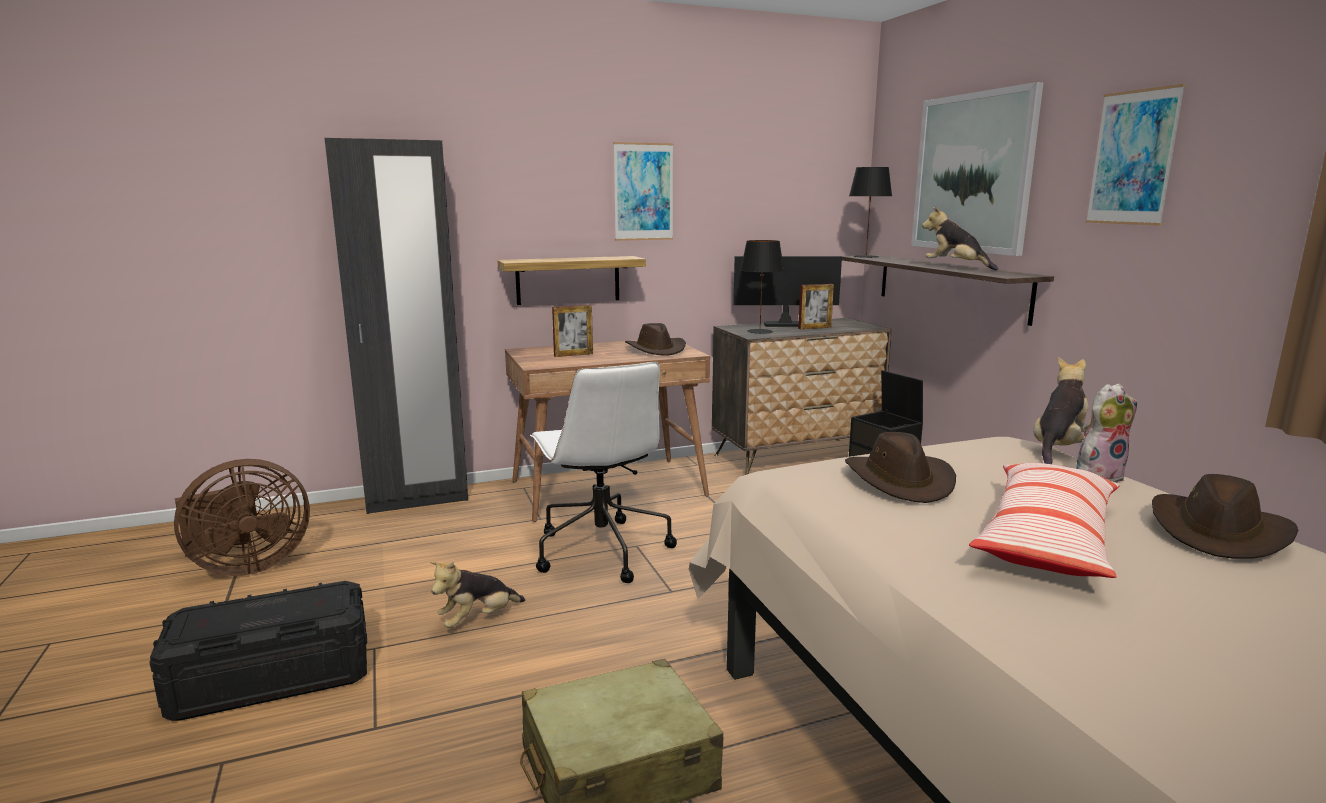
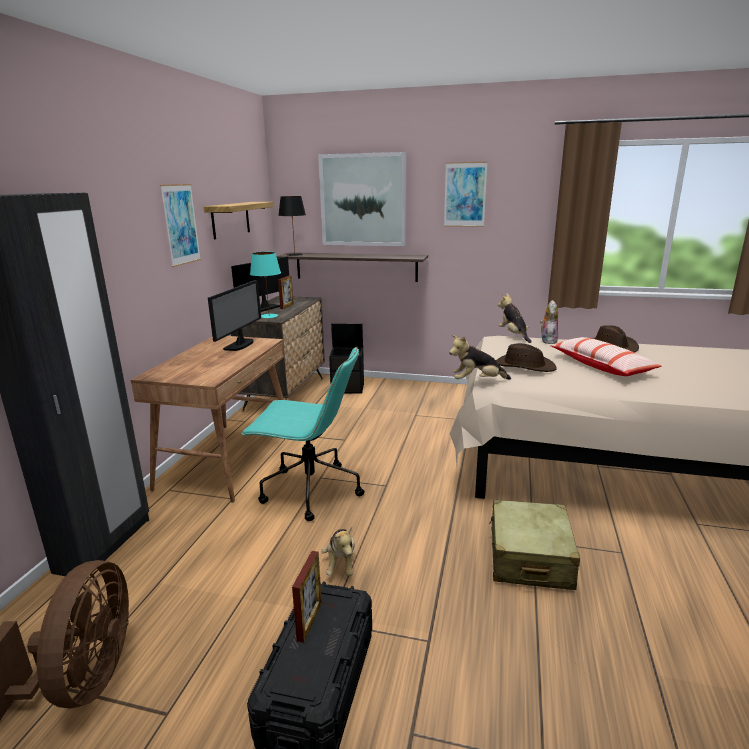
camera: 55 degrees left, 5 degrees up
(568, 280) = (151, 307): shelf -> shelf (230, 219)
(573, 355) = (202, 365): picture frame -> picture frame (309, 621)
(601, 550) = (309, 490): white office chair -> turquoise office chair
(656, 350) = (240, 345): brown hat -> monitor
(760, 331) = (269, 316): black table lamp -> turquoise table lamp
(956, 267) = (372, 255): plush toy -> plush toy (477, 381)

